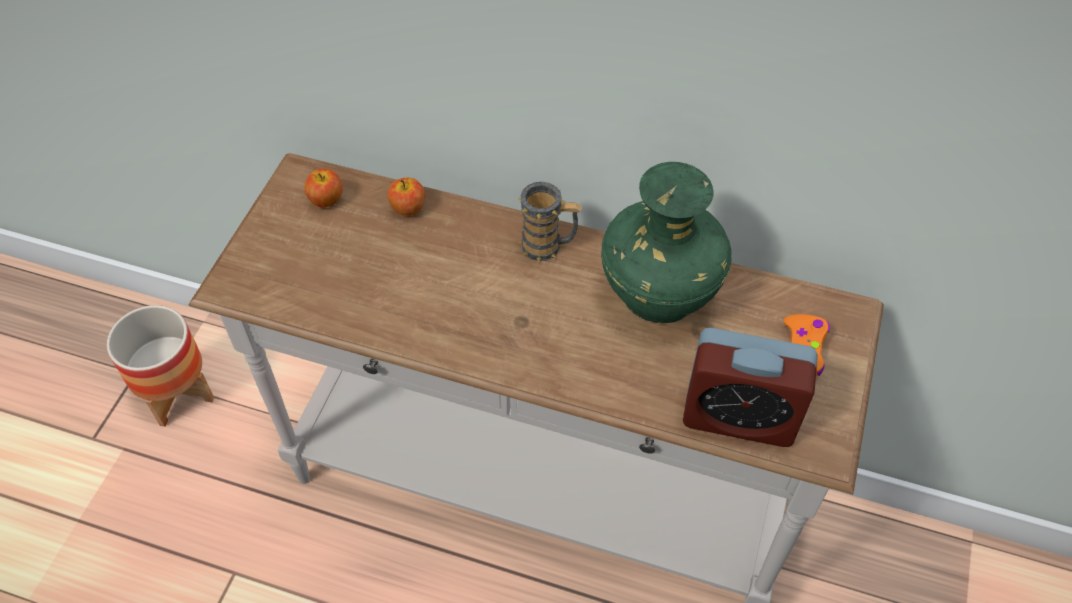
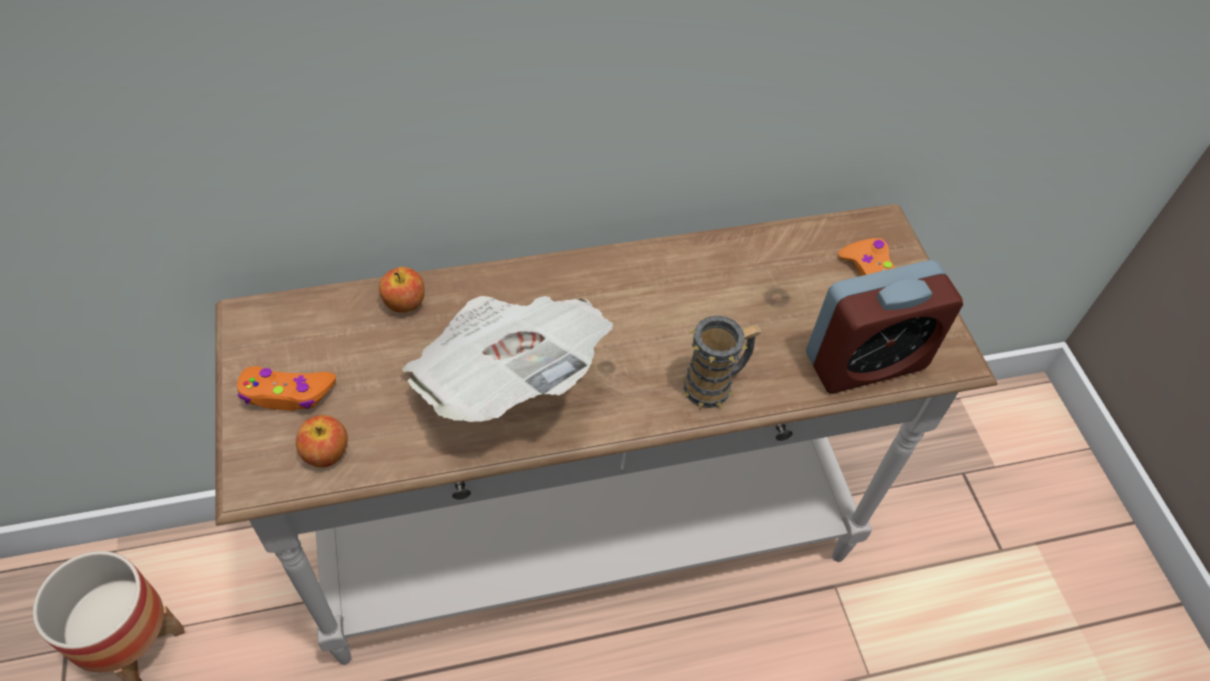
camera: 35 degrees left, 0 degrees up
(286, 237) = (287, 393): none -> orange game controller
(326, 199) = (304, 332): apple -> apple (326, 453)
(440, 295) = (505, 378): none -> newspaper
(548, 246) = (578, 280): mug -> mug (715, 384)
(657, 295) = (713, 283): green vase -> none

